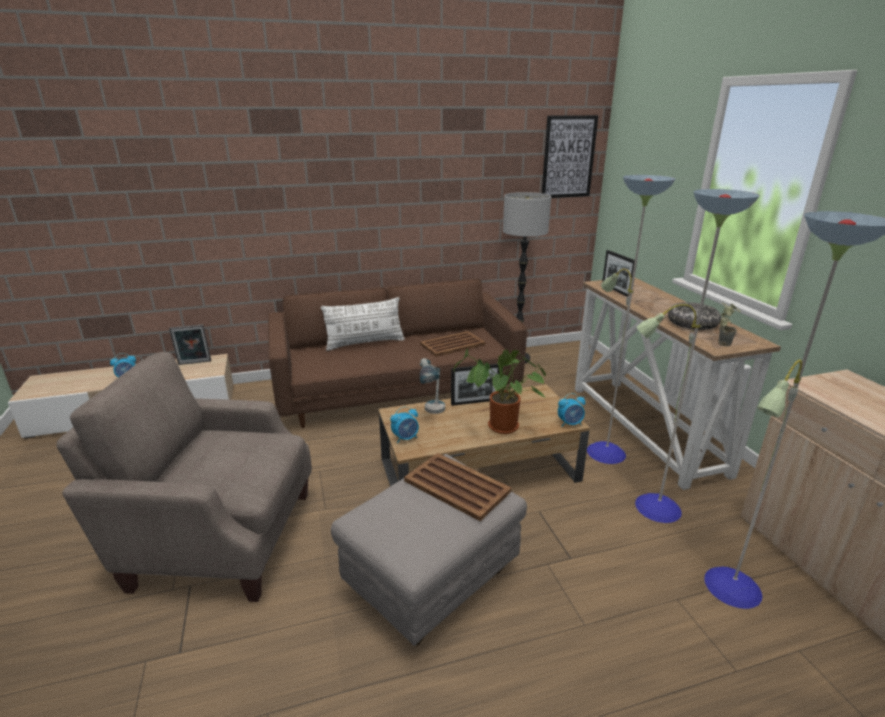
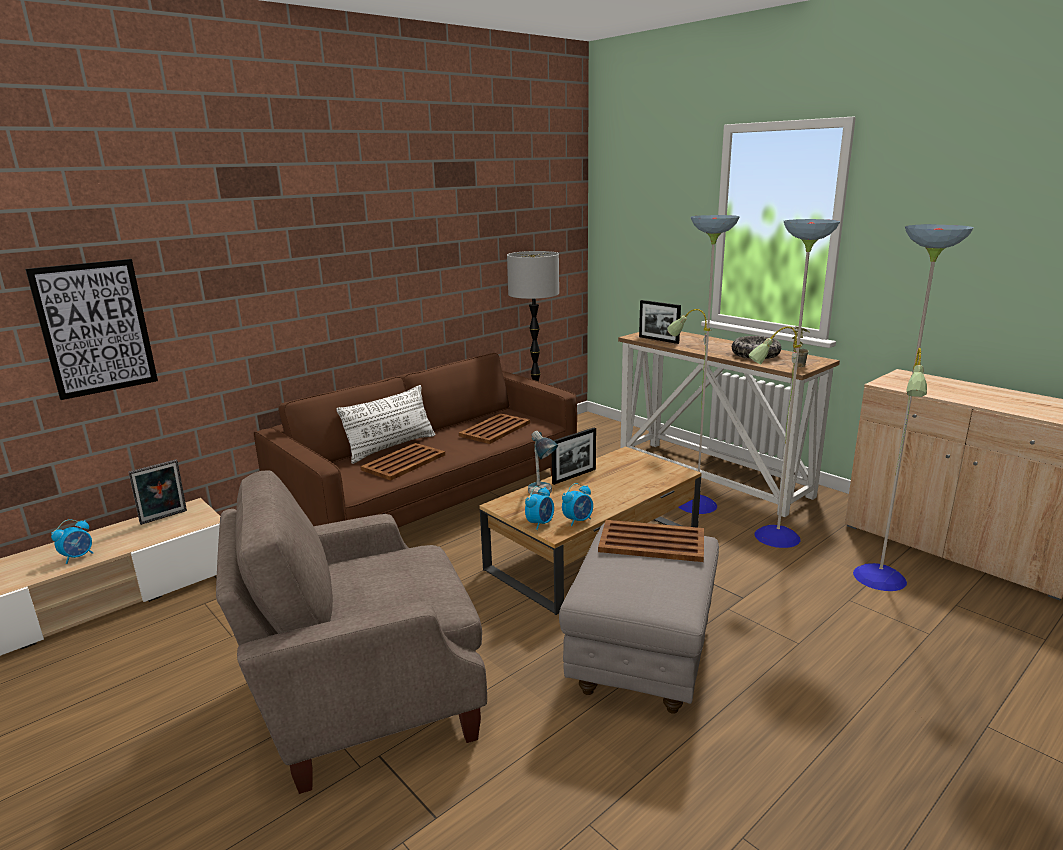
camera: 25 degrees left, 5 degrees down
(360, 358) = (404, 462): none -> brown tray
(500, 428) = (624, 492): potted plant -> none
(568, 157) = (557, 211): picture -> picture (95, 328)
(570, 424) = (682, 473): alarm clock -> alarm clock (578, 520)

